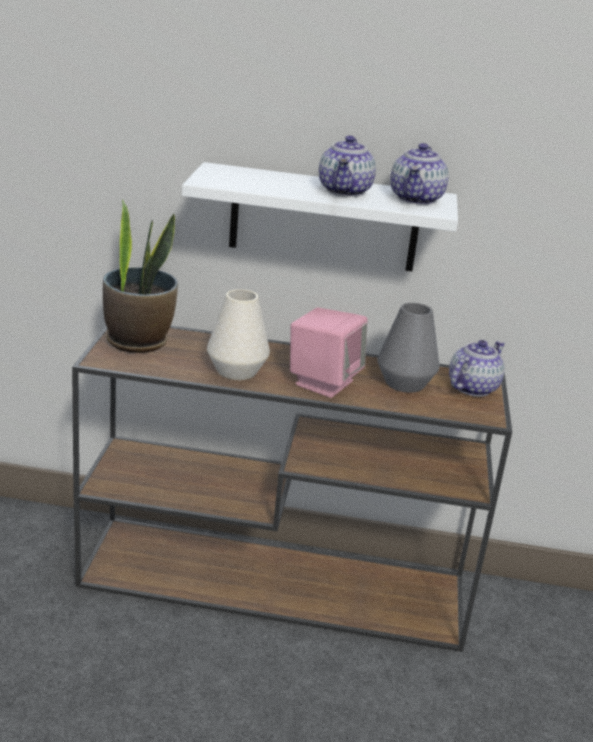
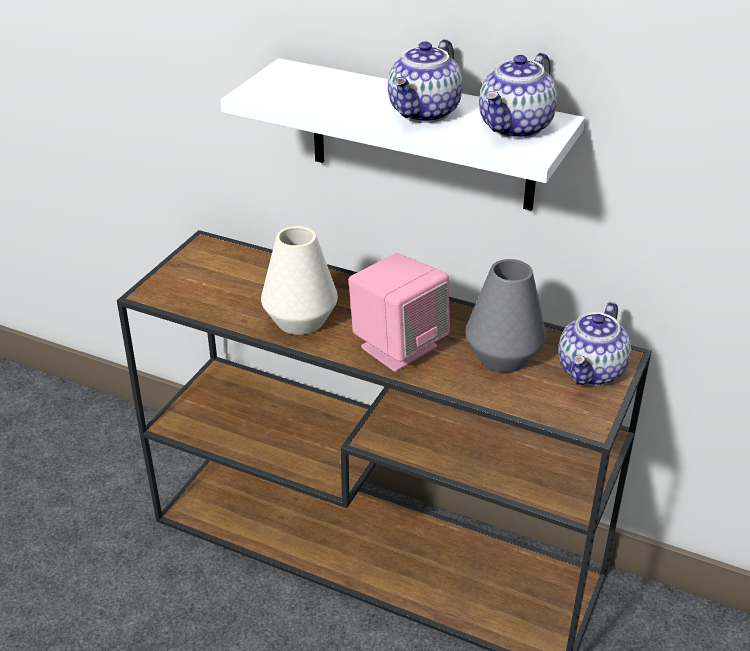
camera: 20 degrees right, 10 degrees up
(138, 341) = (208, 268): potted plant -> none
(472, 387) = (592, 371): teapot -> teapot turned 150 degrees clockwise

